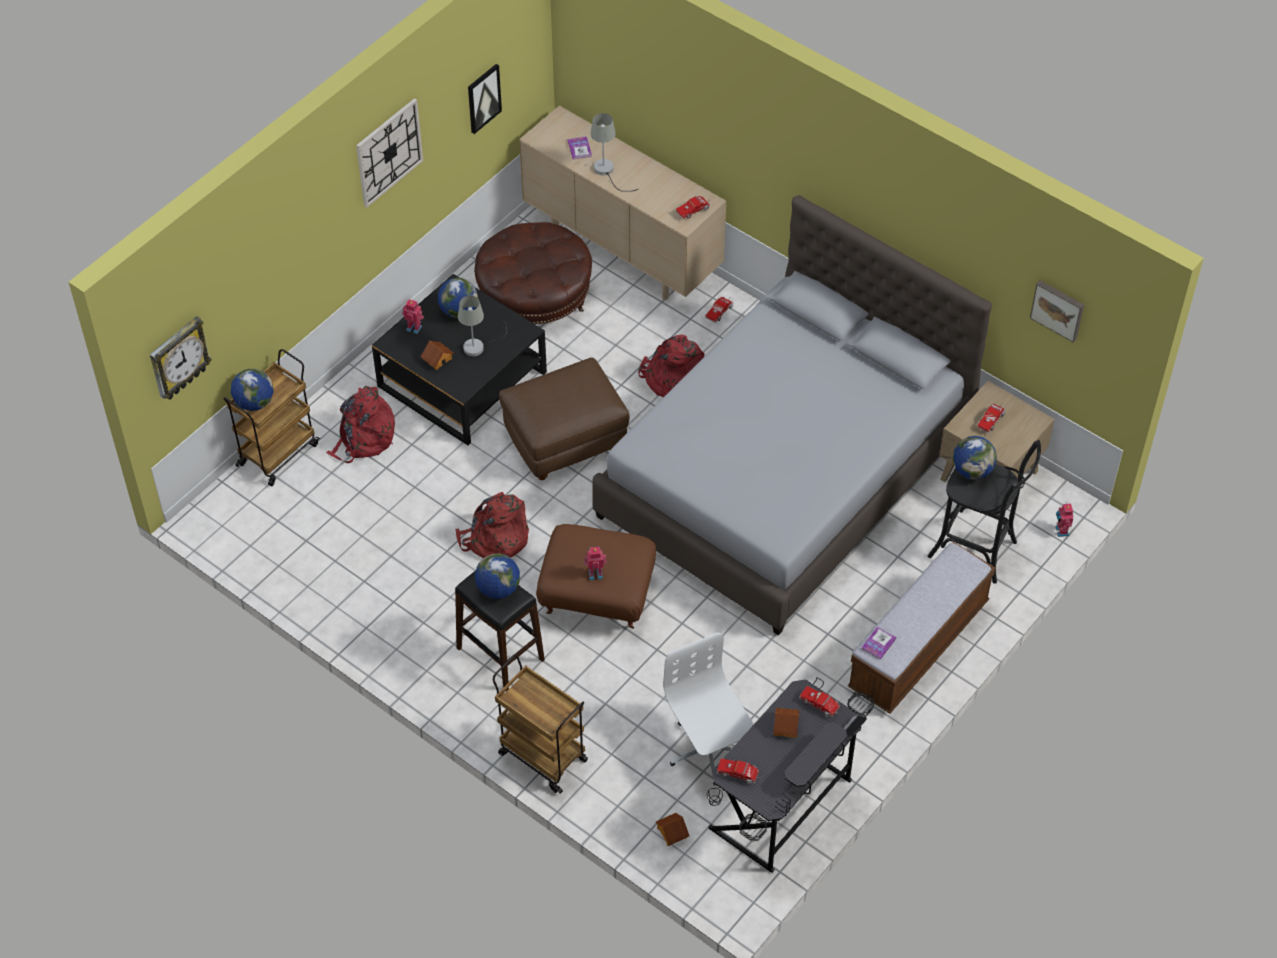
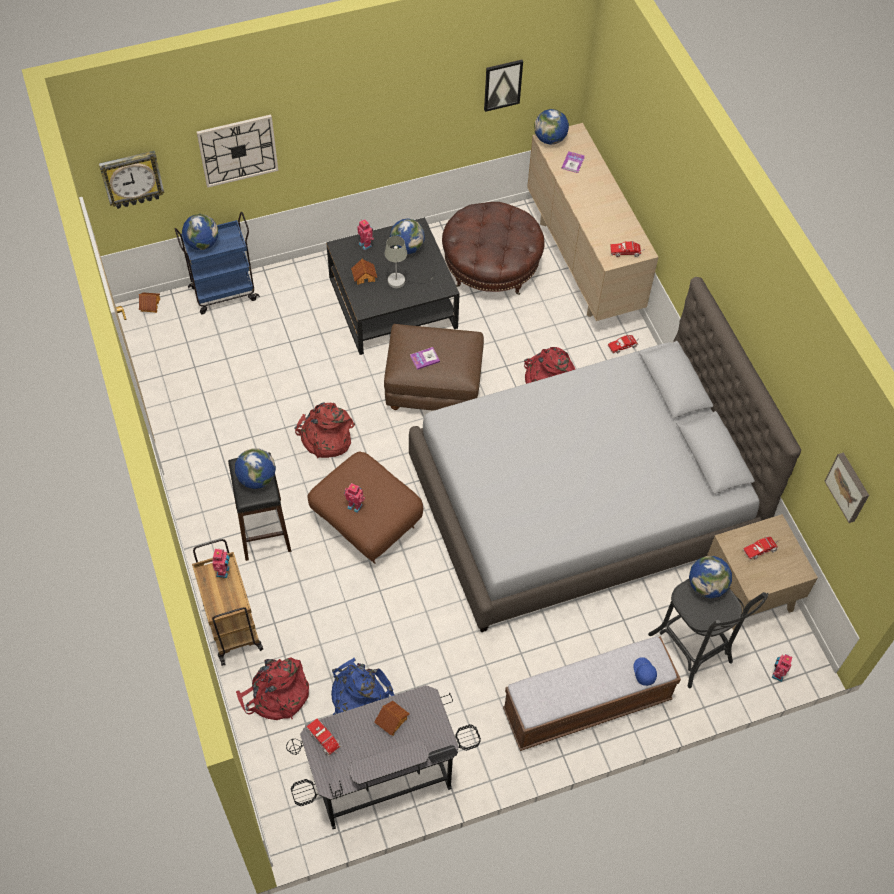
camera: 30 degrees right, 5 degrees up
(279, 454) = (224, 293): brown cart -> blue cart
(363, 439) = (290, 312): red backpack -> red backpack (276, 695)
(389, 152) = (387, 91): wall clock -> wall clock (238, 150)
(528, 688) = (224, 572): none -> toy robot
(540, 136) = (550, 139): none -> globe
(607, 172) = (580, 190): grey table lamp -> none
(671, 832) = (281, 747): toy house -> toy house (150, 305)
(708, 750) = (358, 695): white office chair -> blue backpack
(821, 705) = (433, 719): toy truck -> none
(878, 643) = (533, 690): book -> book (425, 359)
(962, 578) = (643, 672): none -> blue cap

